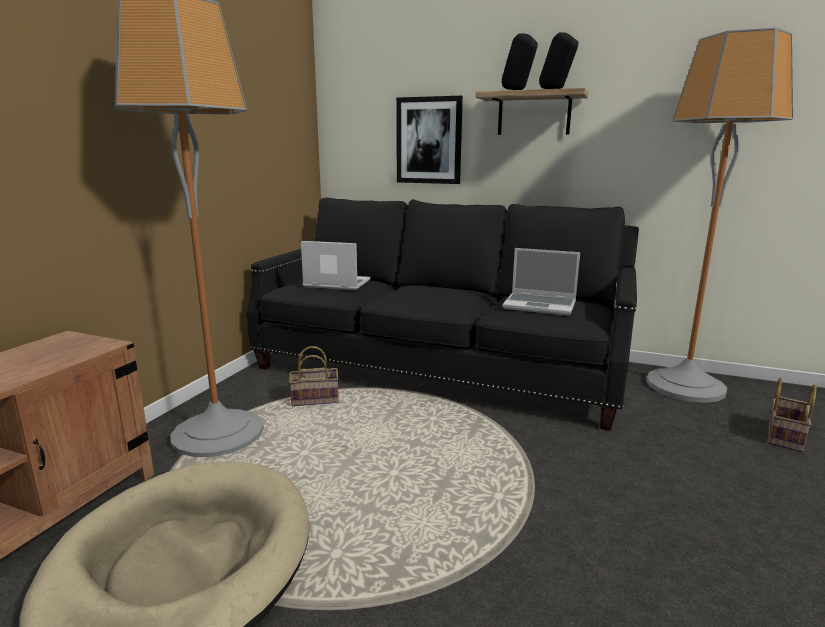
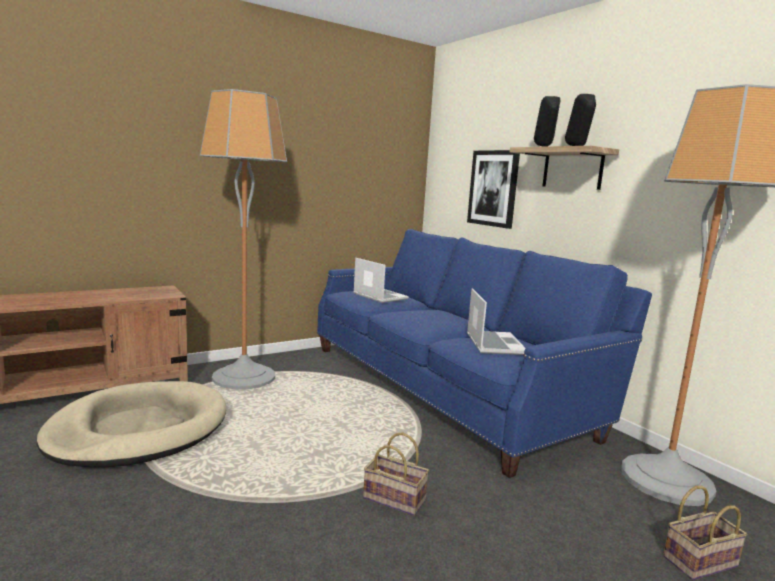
camera: 35 degrees right, 5 degrees down
(316, 399) = (325, 379): basket -> basket (396, 499)
(440, 367) = (446, 387): black sofa -> blue sofa
(540, 305) = (493, 344): laptop -> laptop turned 150 degrees counterclockwise

